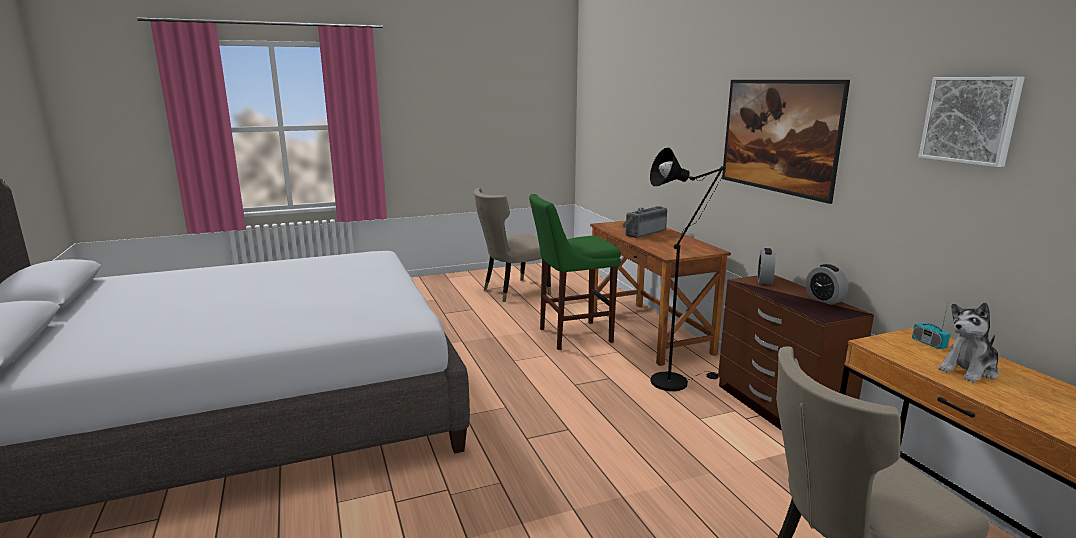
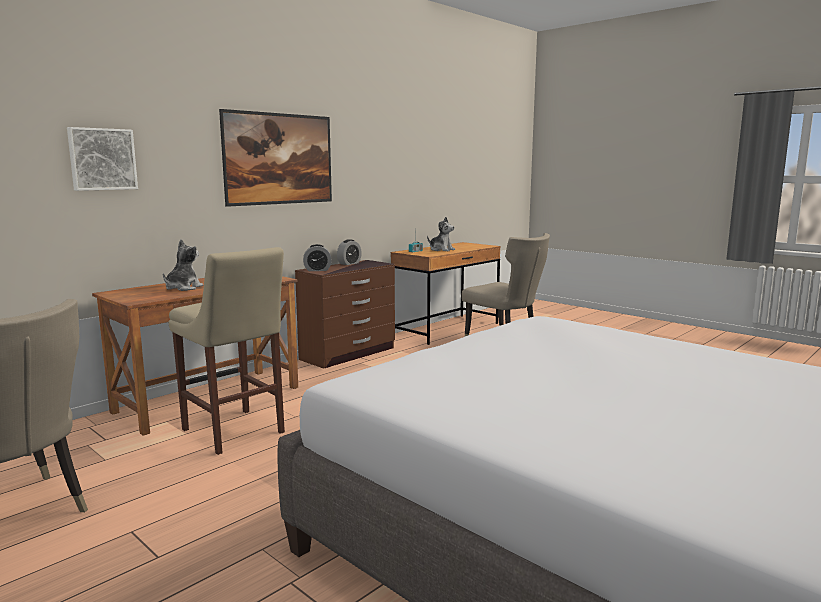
camera: 115 degrees left, 5 degrees down
(571, 335) = (235, 433): green stool -> beige stool
(643, 233) = (183, 288): radio -> plush toy
(675, 380) = (324, 380): black floor lamp -> none
(970, 120) = (388, 141): picture -> picture (102, 159)

